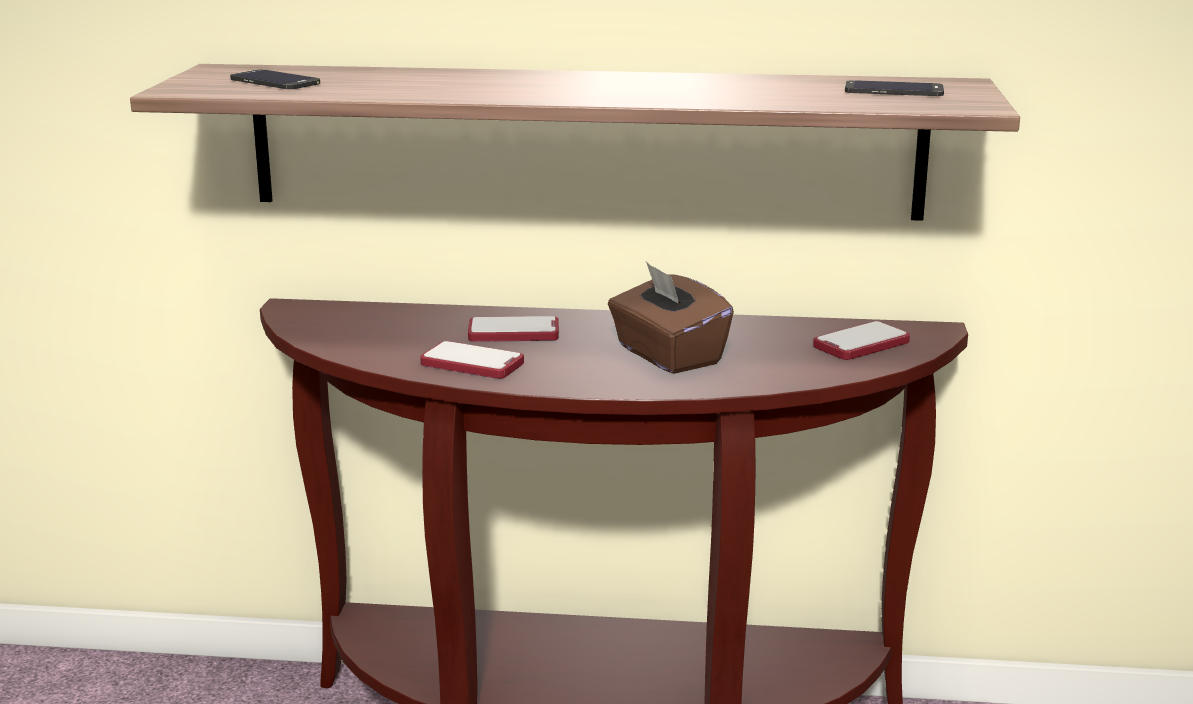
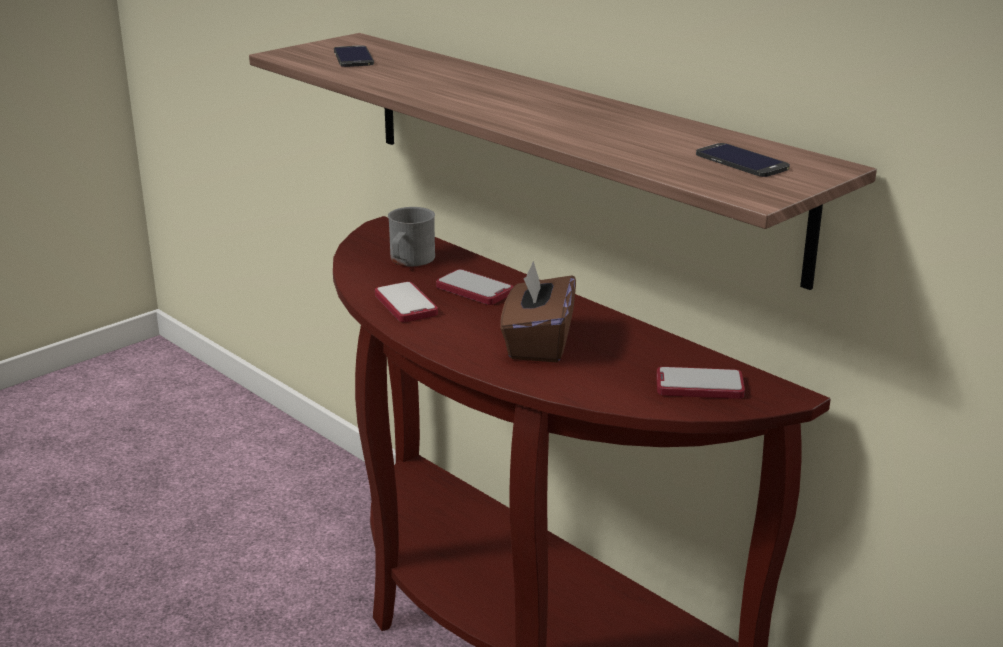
camera: 40 degrees right, 5 degrees up
(391, 328) = (409, 261): none -> grey mug

